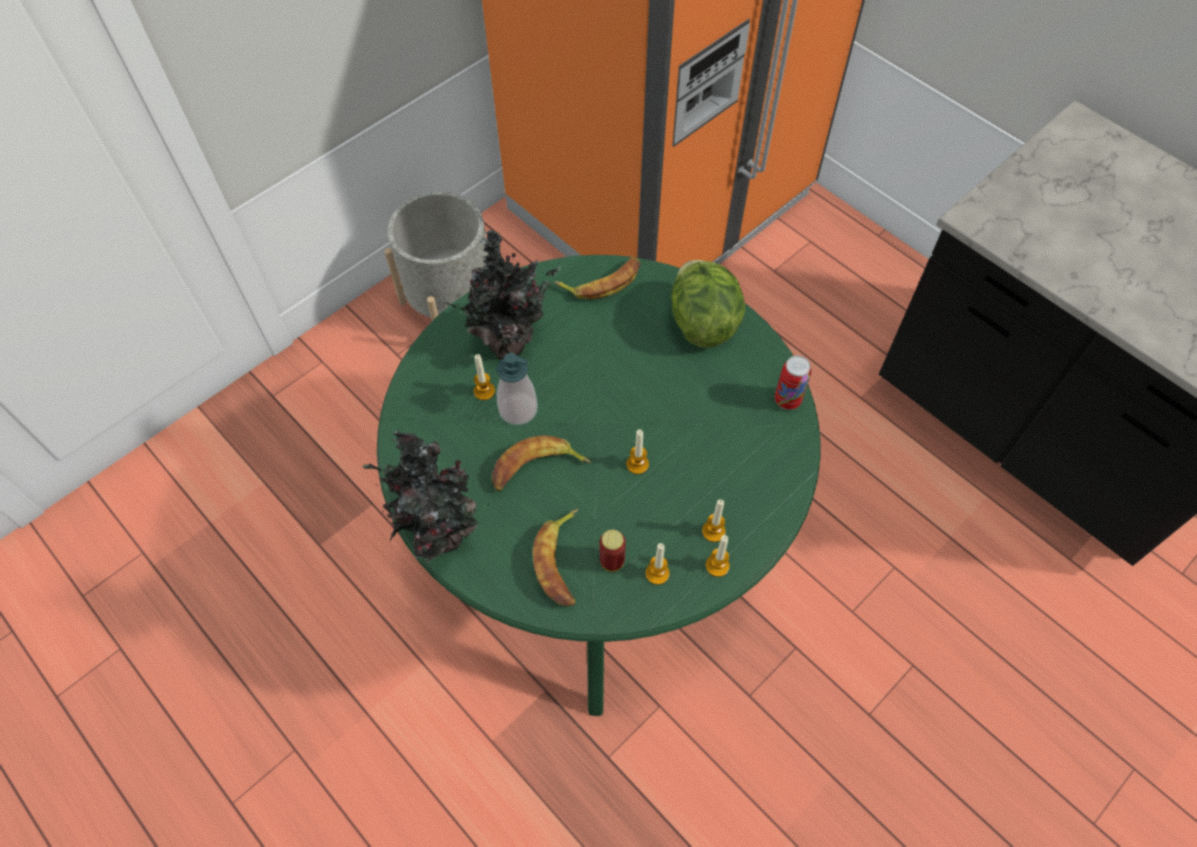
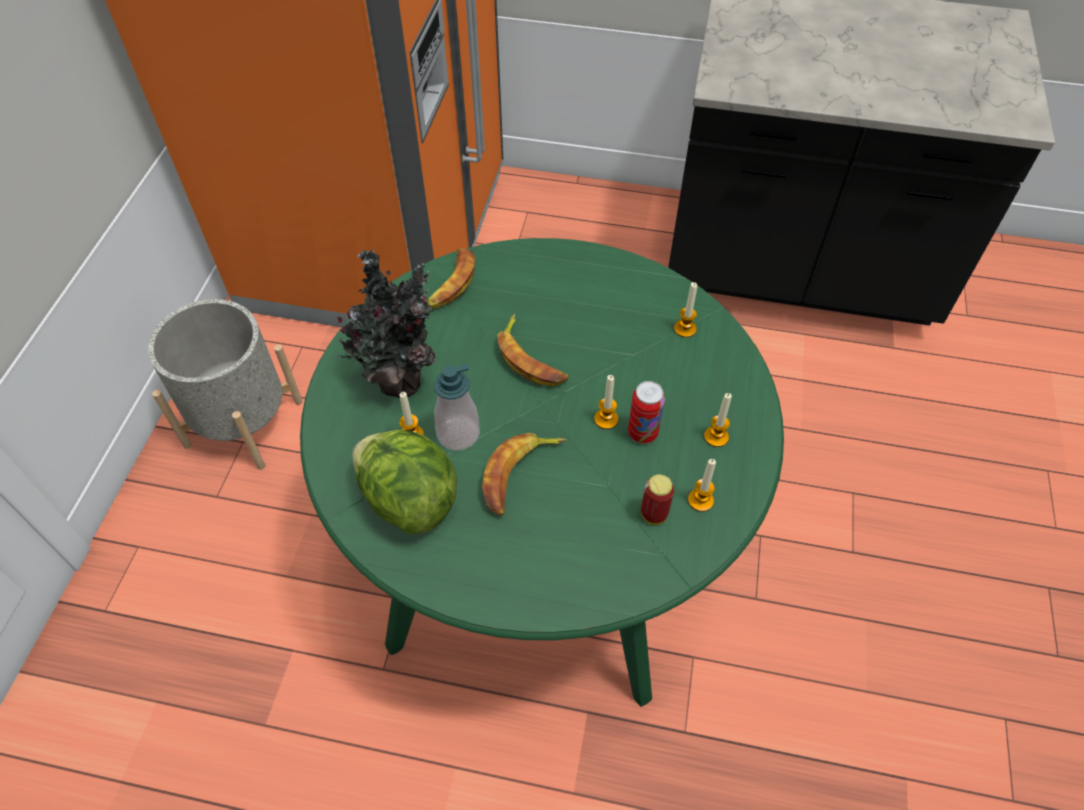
camera: 35 degrees left, 5 degrees down
(439, 535) = (475, 591): potted plant -> none
(561, 562) = (610, 543): banana -> banana (530, 358)
(702, 321) = (561, 273): lettuce -> lettuce (408, 499)
(717, 566) = (743, 463): candle -> candle (685, 329)
(787, 400) = (684, 299): can -> can (642, 433)

